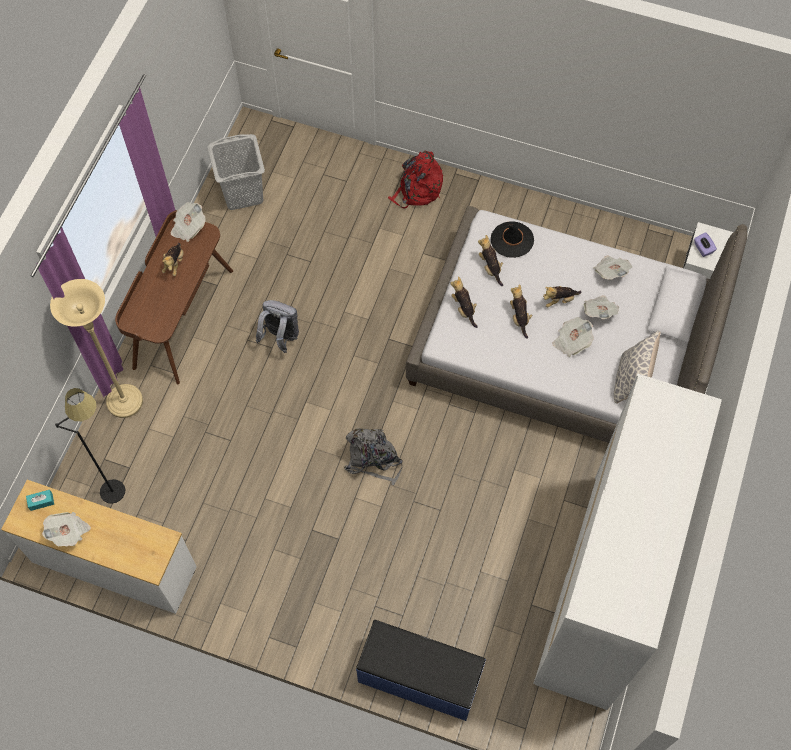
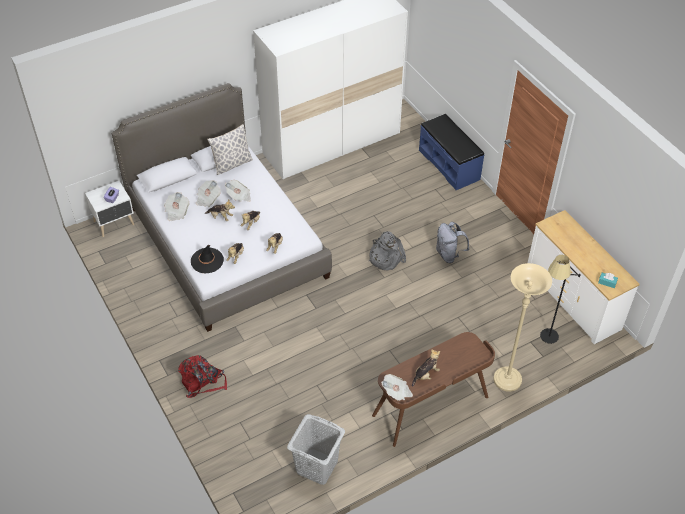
camera: 140 degrees left, 15 degrees down
(69, 532) = (599, 259): newspaper -> none
(280, 337) = (378, 352): grey backpack -> grey backpack (449, 255)

